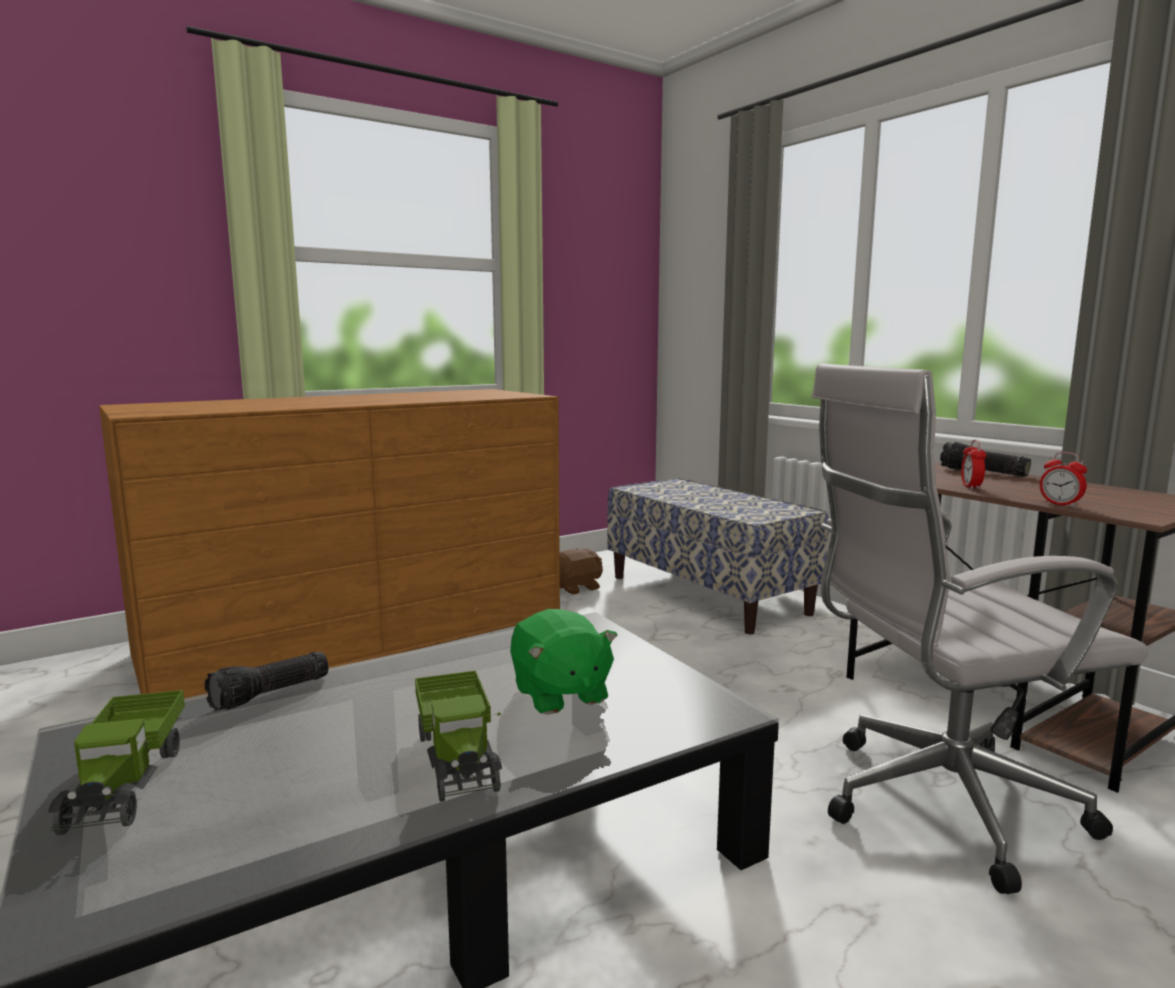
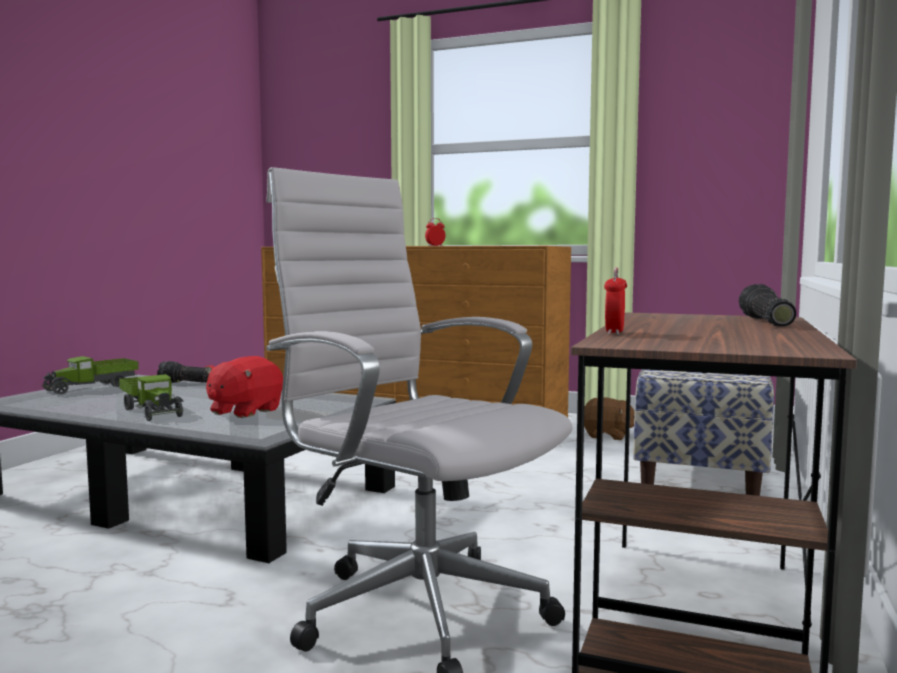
camera: 55 degrees right, 5 degrees down
(459, 754) = (152, 411): toy truck -> toy truck turned 75 degrees counterclockwise
(559, 694) = (244, 411): green plush toy -> red plush toy
(971, 487) = (644, 322): alarm clock -> alarm clock (435, 246)

